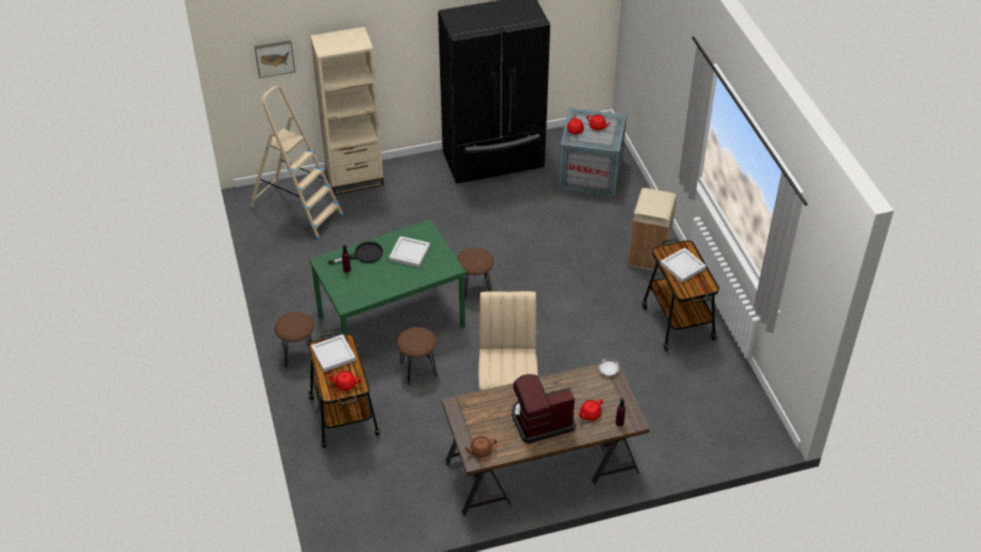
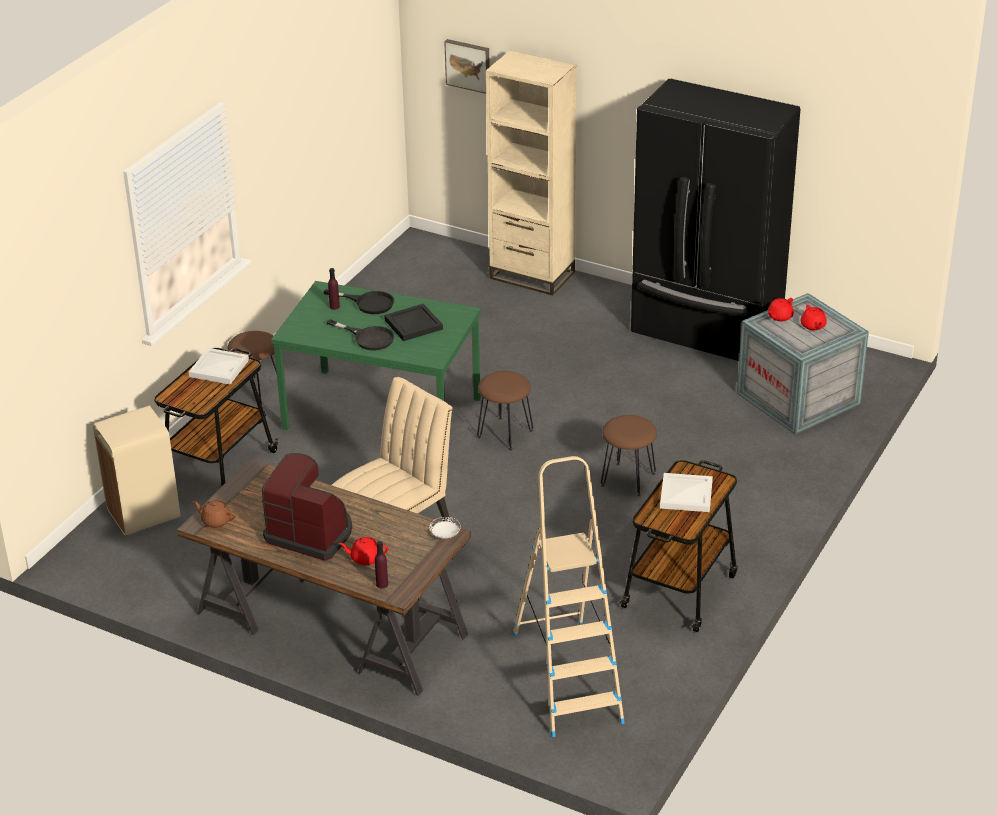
camera: 45 degrees right, 10 degrees down
(296, 211) = (434, 274): beige step ladder -> beige step ladder (567, 677)
(345, 384) = (191, 398): red teapot -> none
(396, 278) = (368, 338): none -> black frying pan
(410, 253) = (414, 325): white tray -> black tray
(418, 370) = (343, 469): brown stool -> brown stool (628, 479)
(649, 255) = (747, 510): beige trash can -> beige trash can (144, 514)

